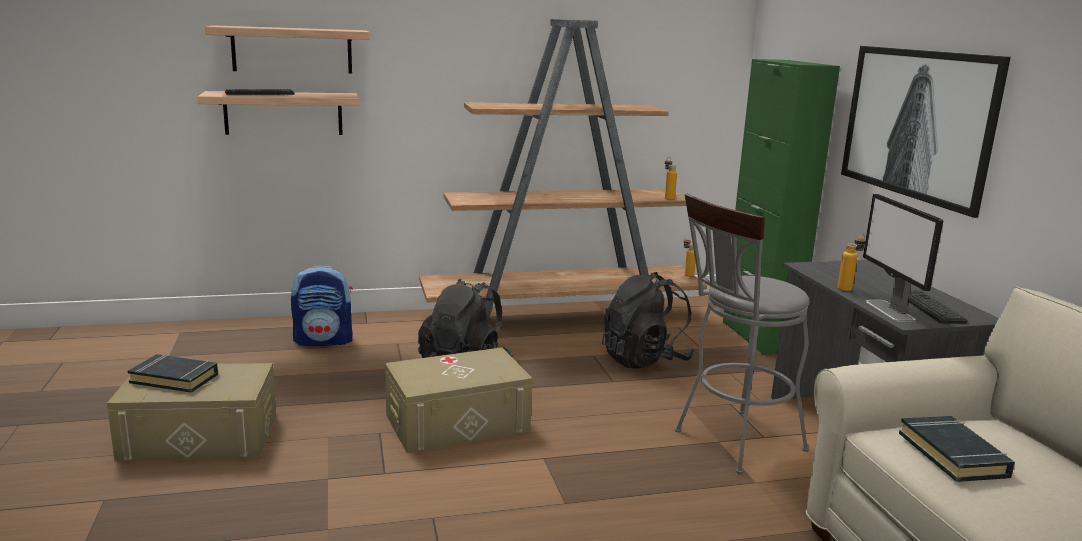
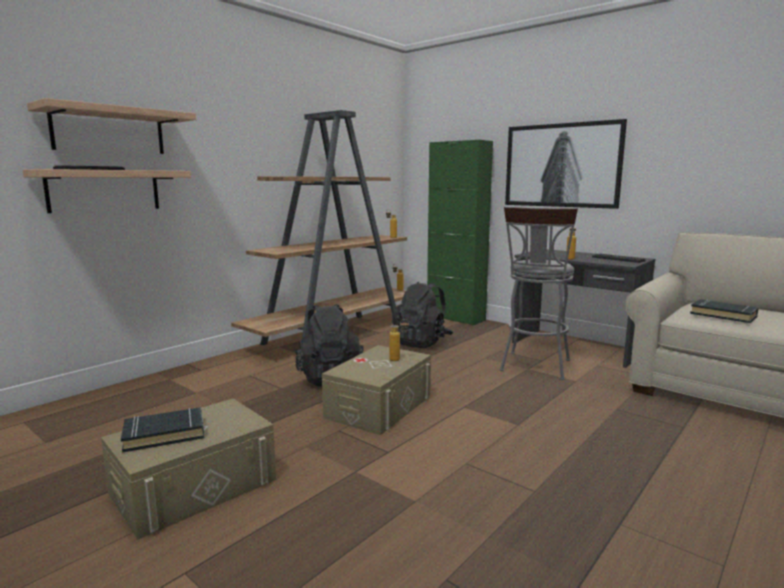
camera: 35 degrees left, 5 degrees down
(324, 341) = (186, 389): backpack -> none
(485, 373) = (399, 360): none -> bottle
(890, 311) = (609, 262): monitor -> none

